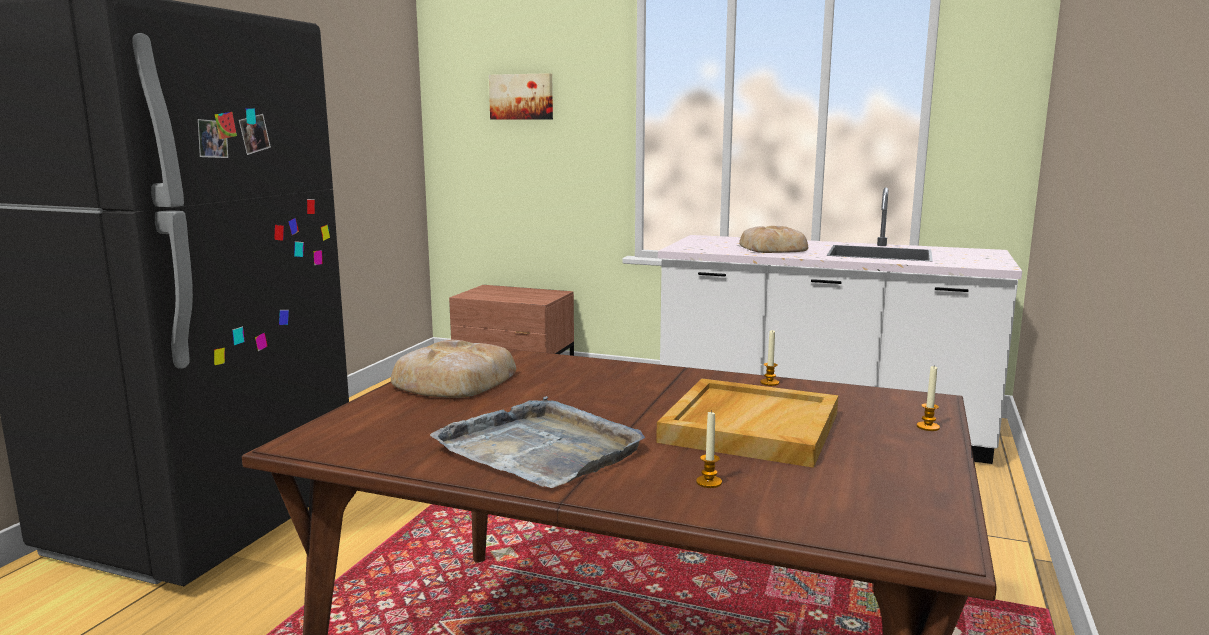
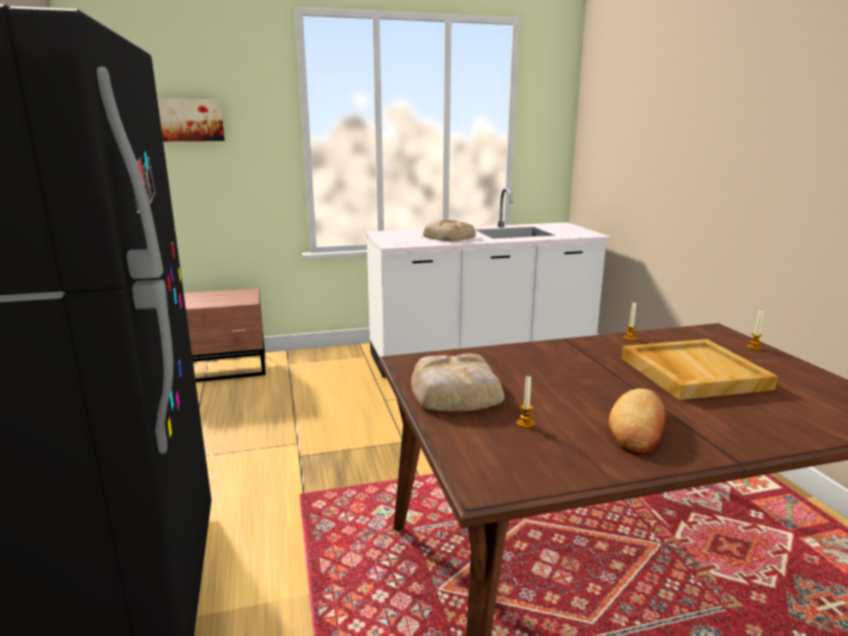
camera: 35 degrees left, 5 degrees up
(541, 448) = (638, 427): grey tray -> bread
(709, 482) = (762, 418): candle -> candle (525, 423)

